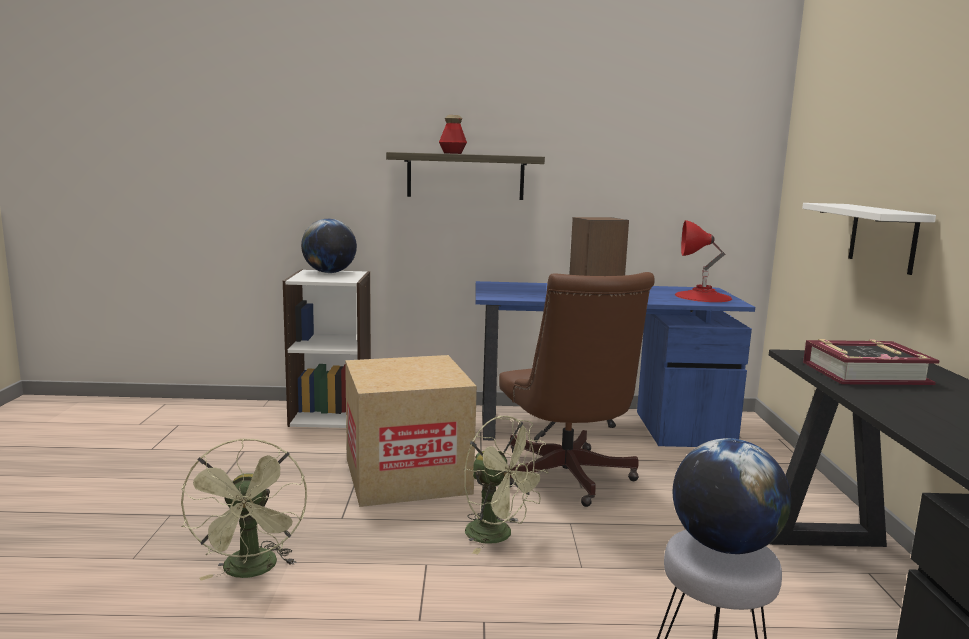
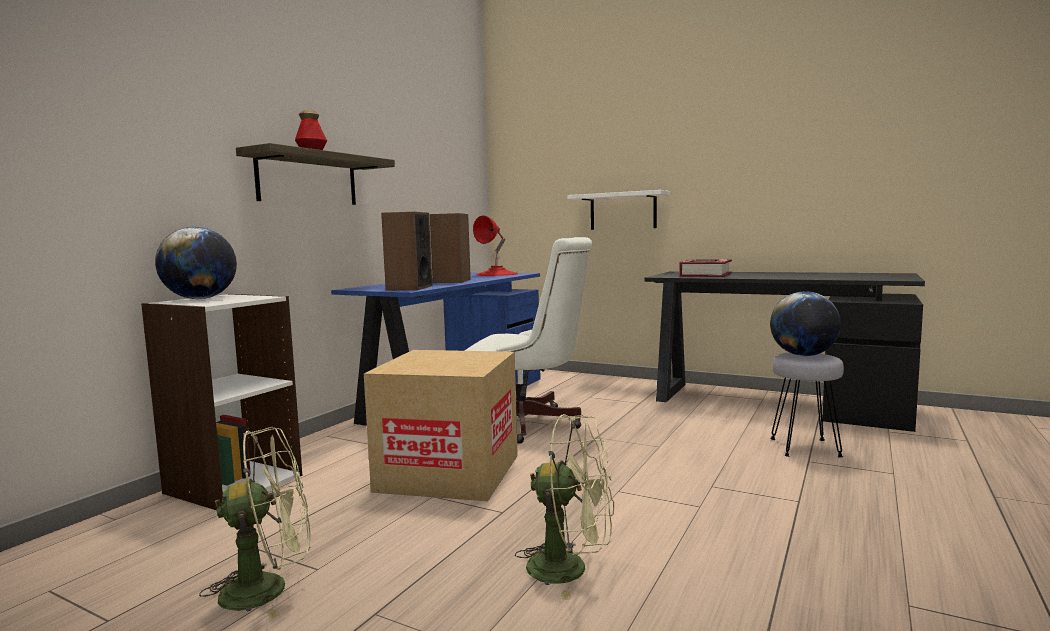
camera: 60 degrees left, 5 degrees down
(498, 536) = (595, 460): green fan -> green fan (269, 588)
(510, 294) = (409, 288): none -> speaker
(567, 479) = (529, 425): brown office chair -> white office chair

